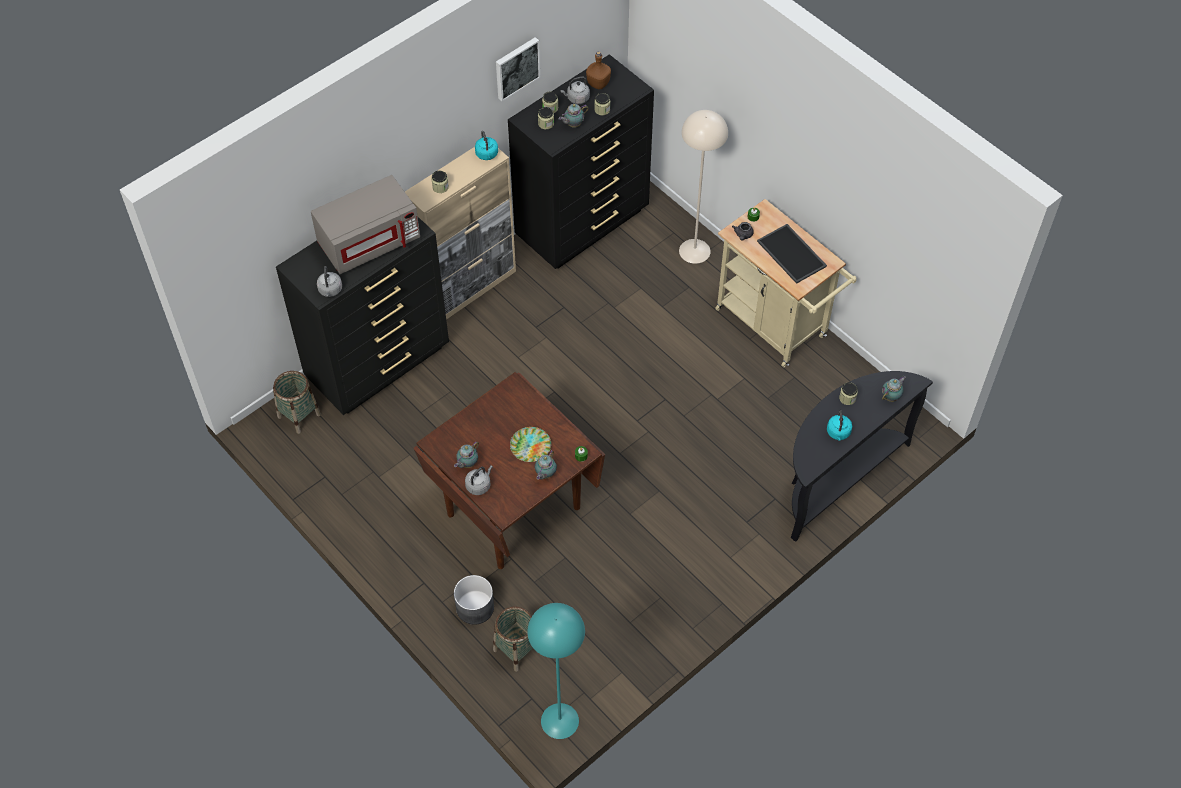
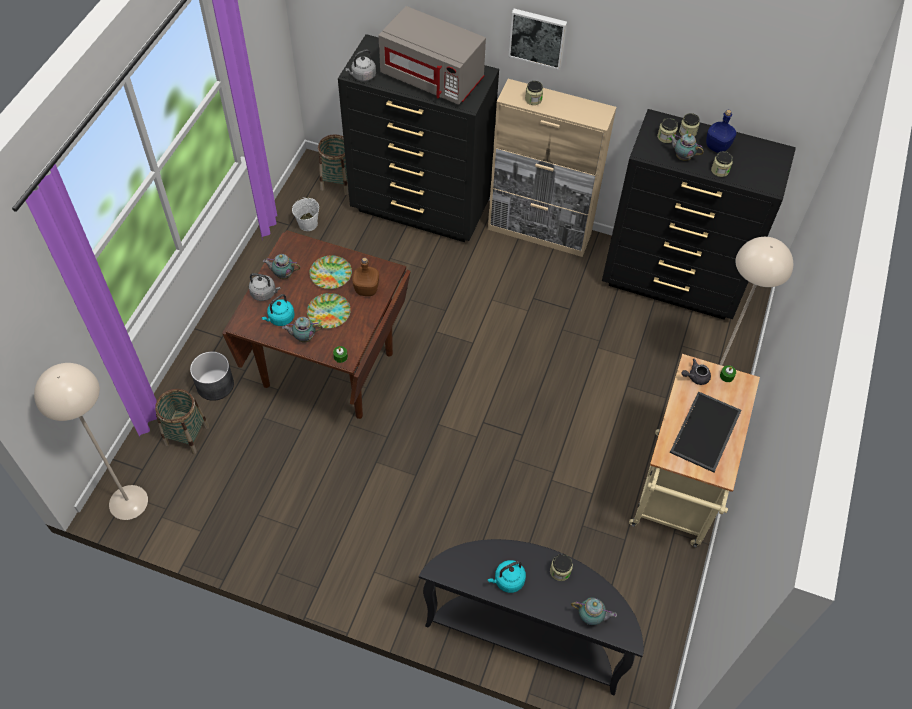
camera: 60 degrees right, 0 degrees up
(334, 460) = (308, 223): none -> white bucket
(487, 155) = (596, 114): turquoise kettle -> turquoise kettle (280, 319)
(489, 428) = (331, 274): none -> plate
(516, 67) = (680, 62): picture -> picture (537, 37)
(560, 720) = (128, 502): turquoise floor lamp -> beige floor lamp
(577, 98) = (717, 146): grey kettle -> blue bottle
(598, 84) = (750, 154): brown bottle -> brown bottle (366, 290)

